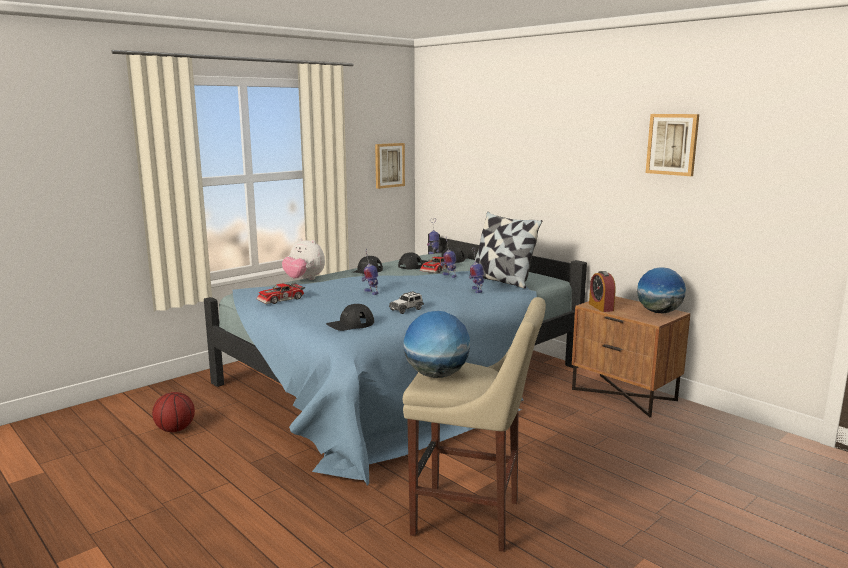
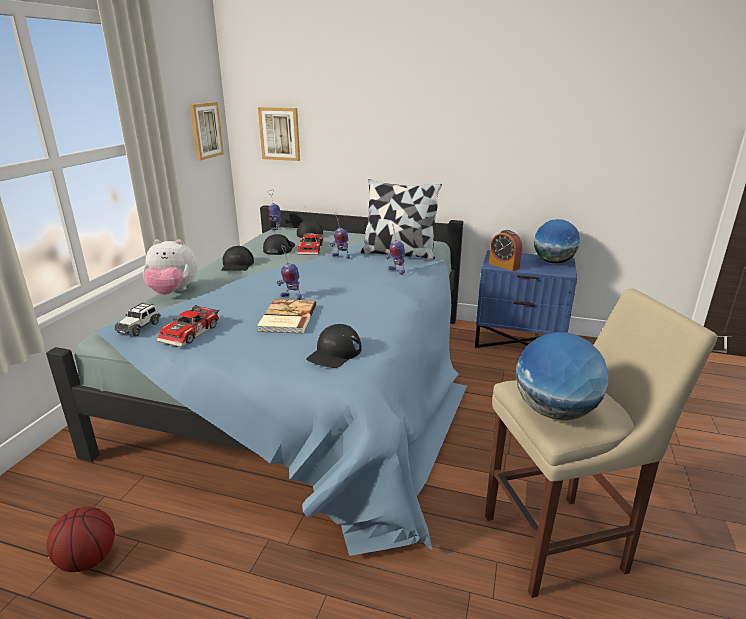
camera: 30 degrees left, 10 degrees up
(349, 302) = (286, 318): none -> book
(406, 309) = (365, 313): toy car -> toy car (139, 327)
(625, 394) = (519, 341): brown nightstand -> blue nightstand
(672, 144) = (560, 95): picture -> picture (280, 134)

